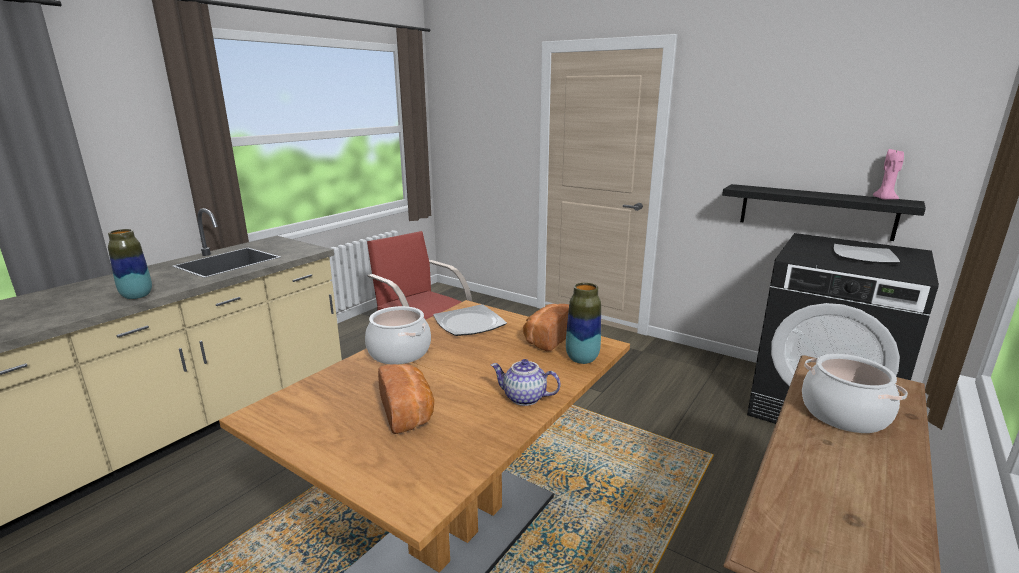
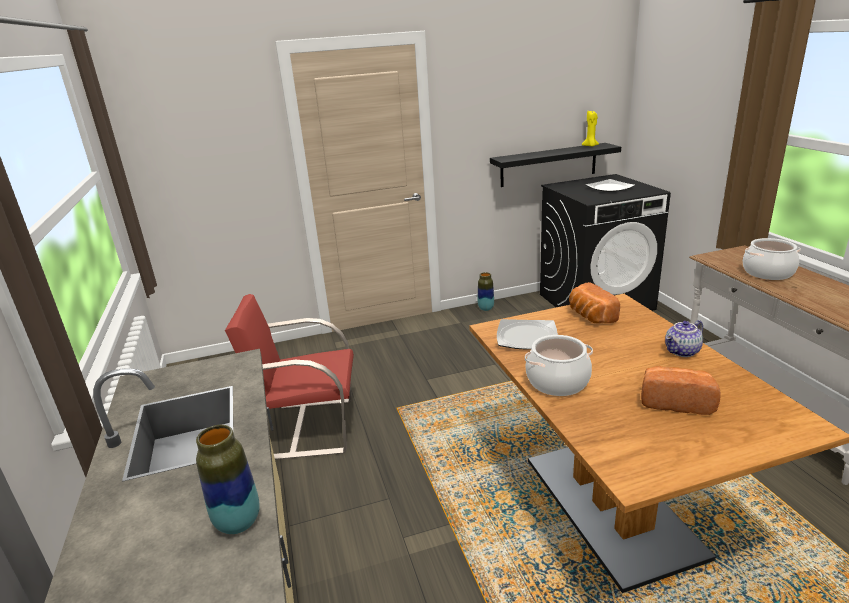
camera: 50 degrees left, 5 degrees up
(582, 359) = (636, 315): vase -> vase (486, 308)
(884, 199) = (590, 146): pink candle -> yellow candle

